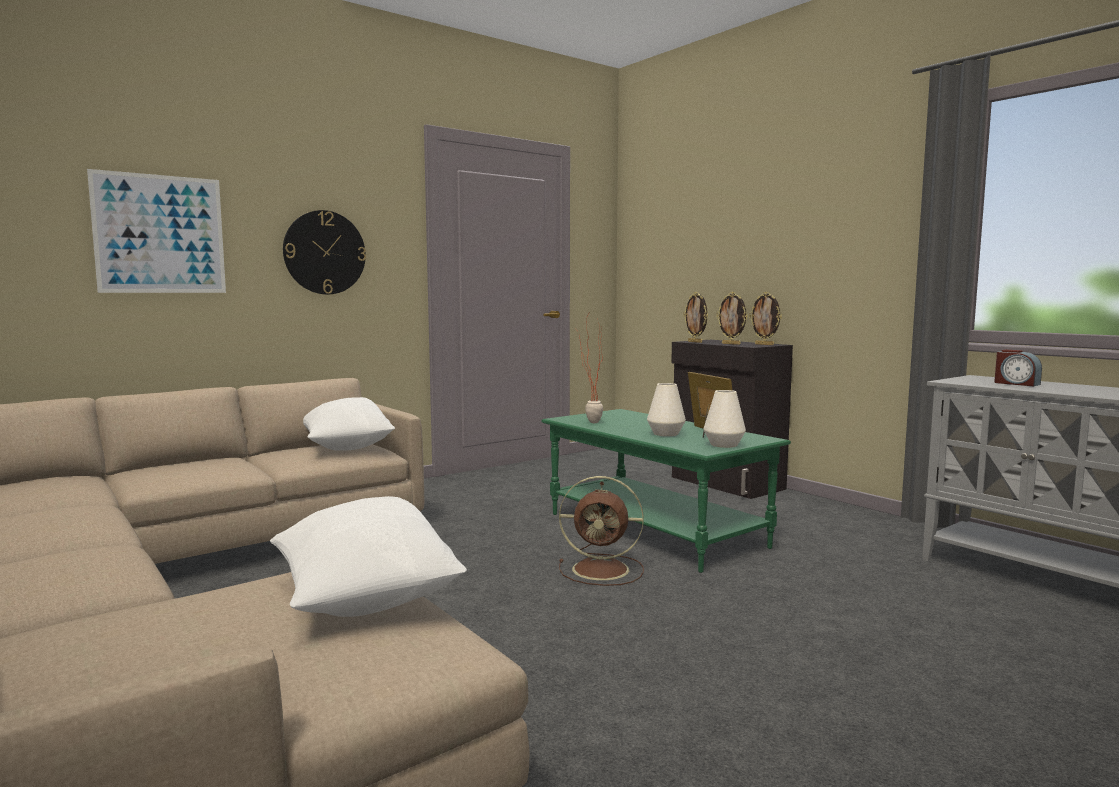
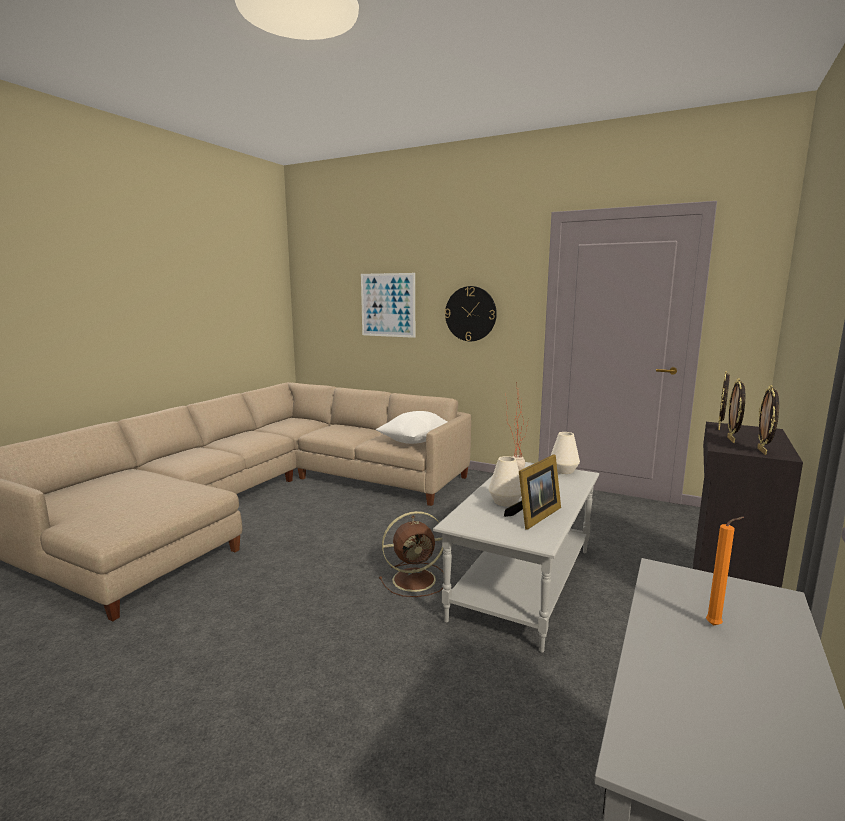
camera: 65 degrees right, 5 degrees up
(366, 598) = (168, 505): white pillow -> none
(603, 570) = (416, 579): brown fan -> brown fan turned 90 degrees counterclockwise
(653, 530) = (522, 582): green coffee table -> grey coffee table
(724, 445) = (486, 528): white vase -> white vase (563, 471)
(1016, 383) = (716, 626): alarm clock -> orange candle

